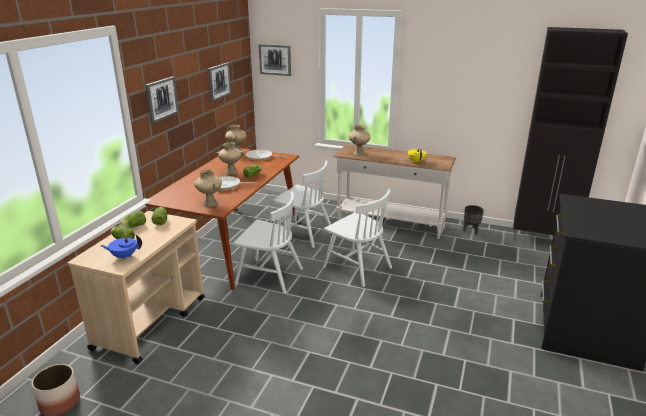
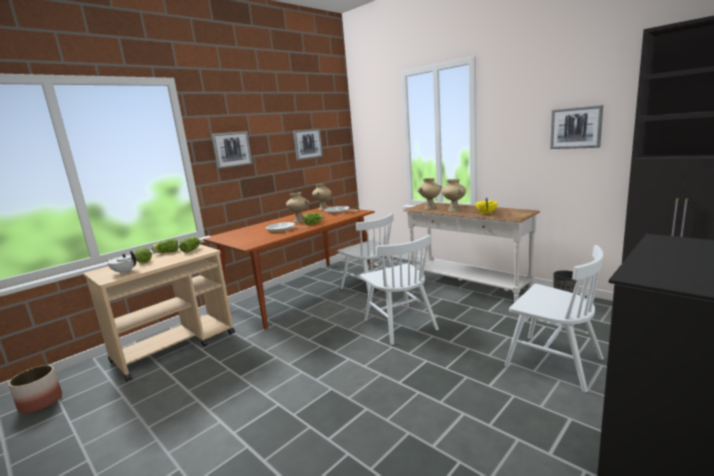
camera: 25 degrees right, 10 degrees down
(124, 256) = (125, 272): blue teapot -> white teapot
(209, 203) = (249, 240): beige vase -> beige vase (453, 210)
(269, 276) = (307, 321): white chair -> white chair (553, 362)
(275, 59) = (369, 127): picture -> picture (575, 128)

